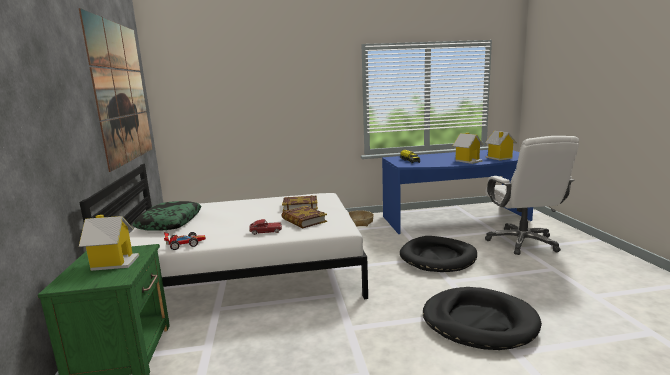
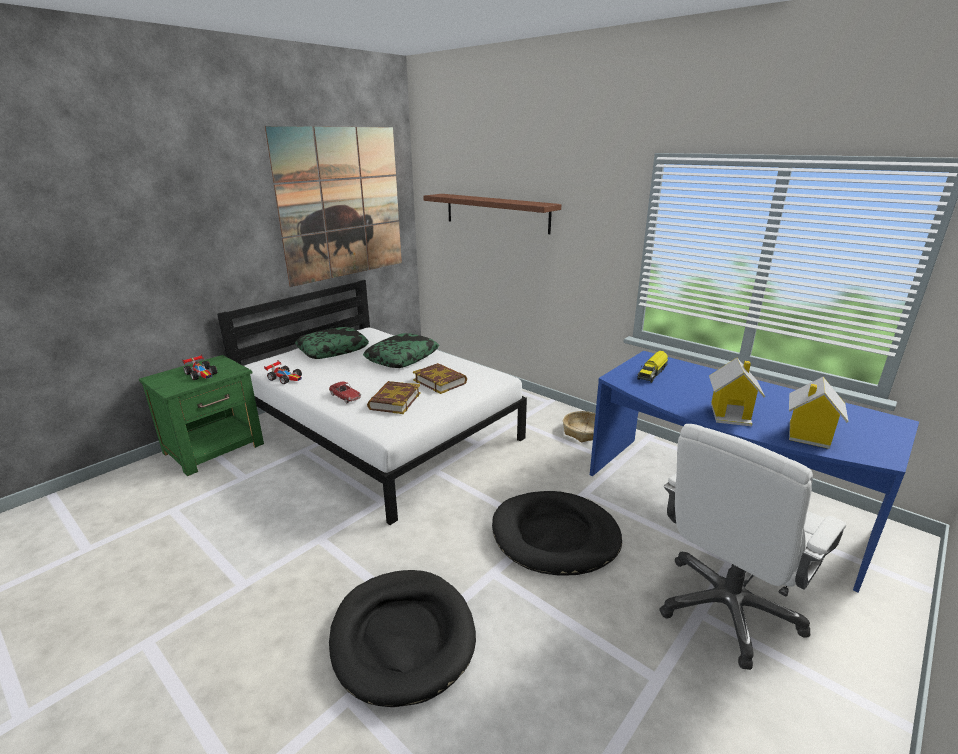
camera: 50 degrees right, 10 degrees up
(113, 262) = (202, 374): toy house -> toy car
(240, 207) = (402, 357): none -> pillow
(245, 93) = (496, 212): none -> brown shelf

